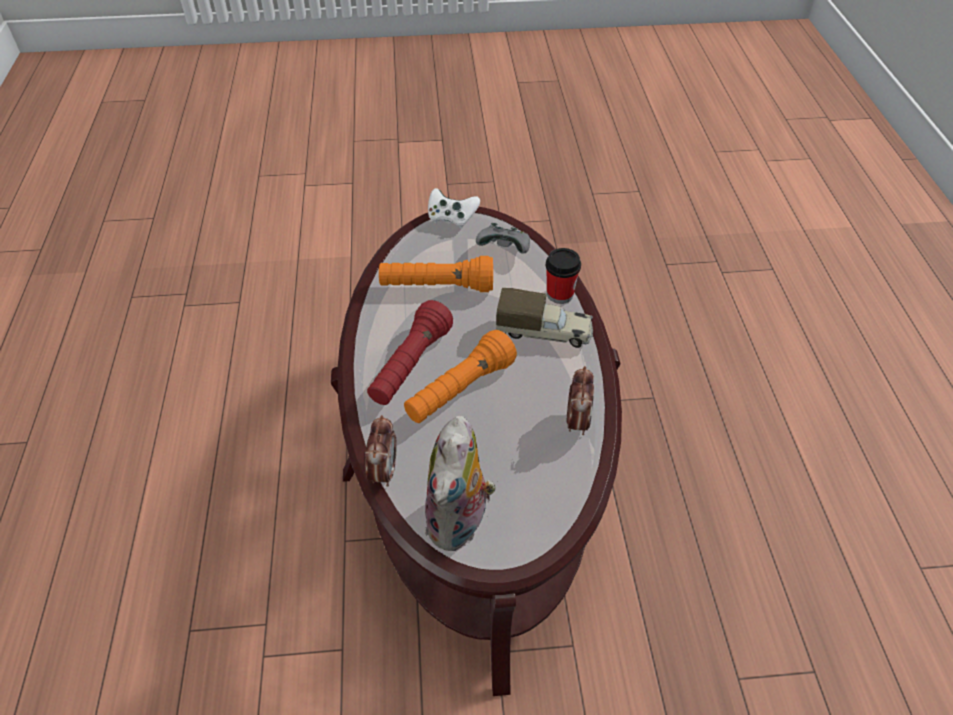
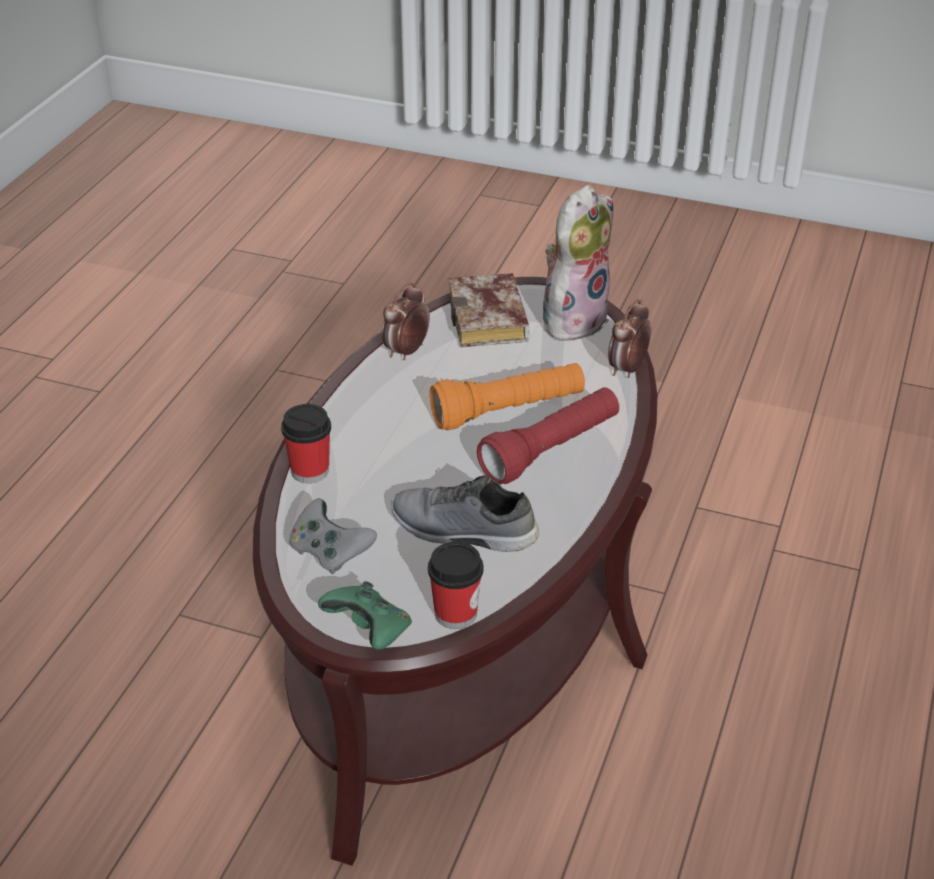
camera: 155 degrees left, 10 degrees down
(411, 240) = (455, 614): none -> cup
(437, 287) = (462, 531): orange flashlight -> grey shoe
(451, 218) = (370, 631): white game controller -> green game controller
(531, 487) = (491, 321): none -> book
(544, 332) = (367, 436): toy truck -> none

